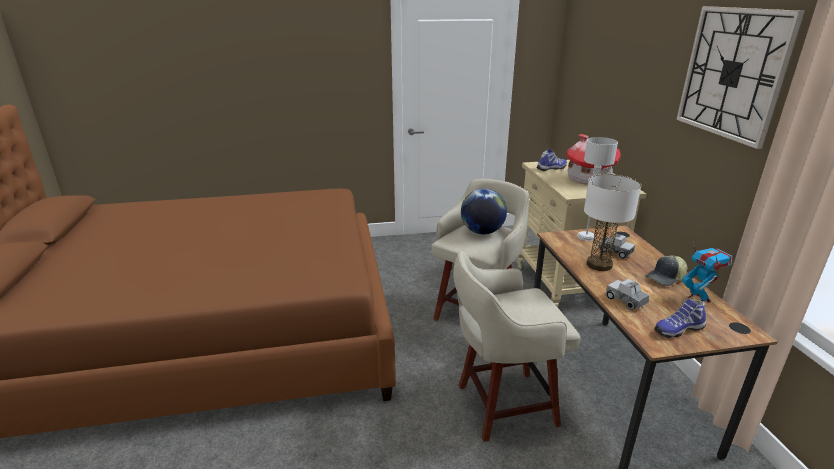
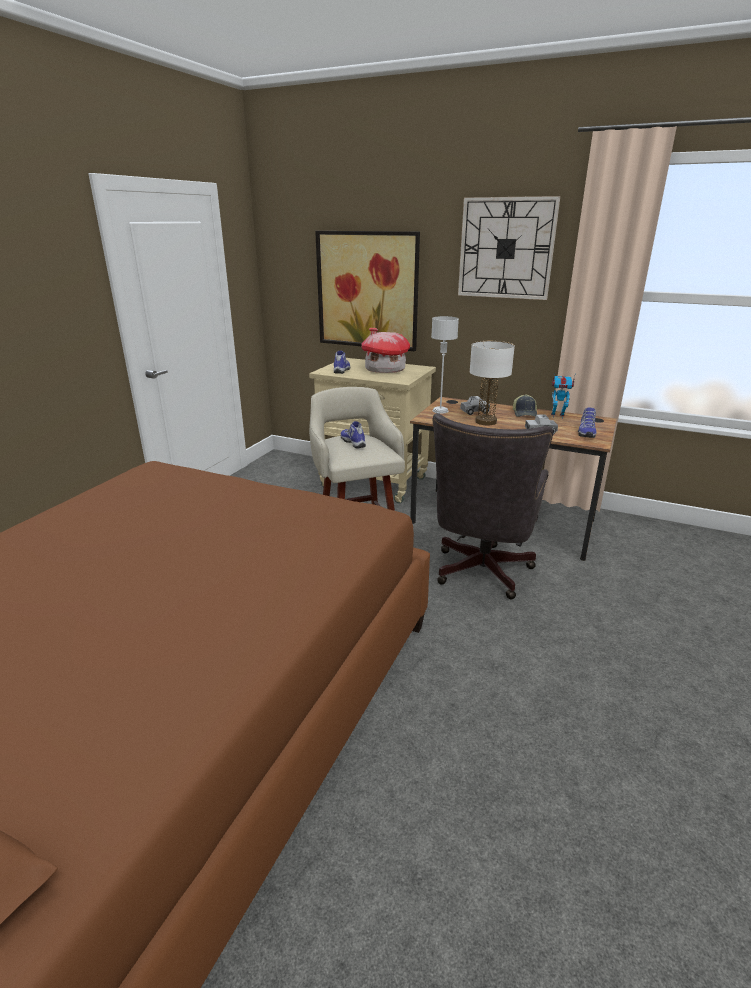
camera: 55 degrees left, 0 degrees up
(482, 232) = (354, 442): globe -> shoe
(502, 406) = (481, 573): beige stool -> grey office chair
(615, 97) = (367, 290): none -> picture

